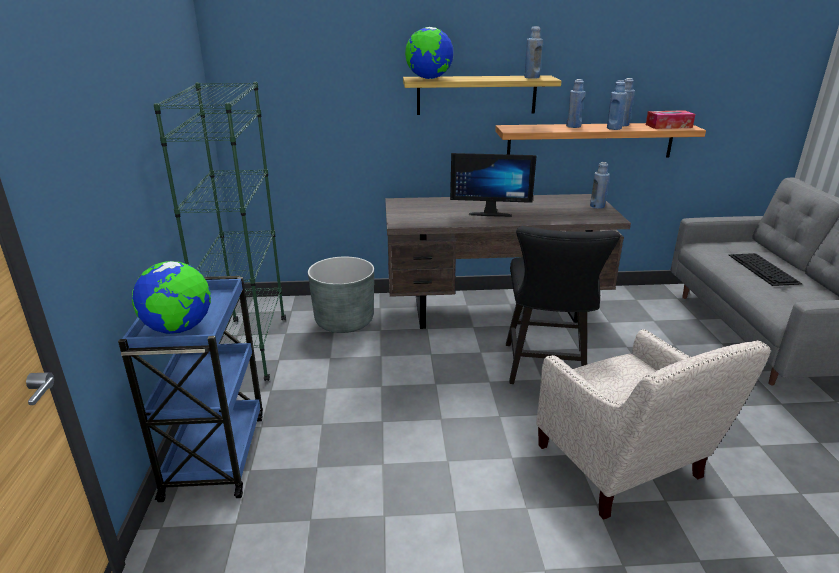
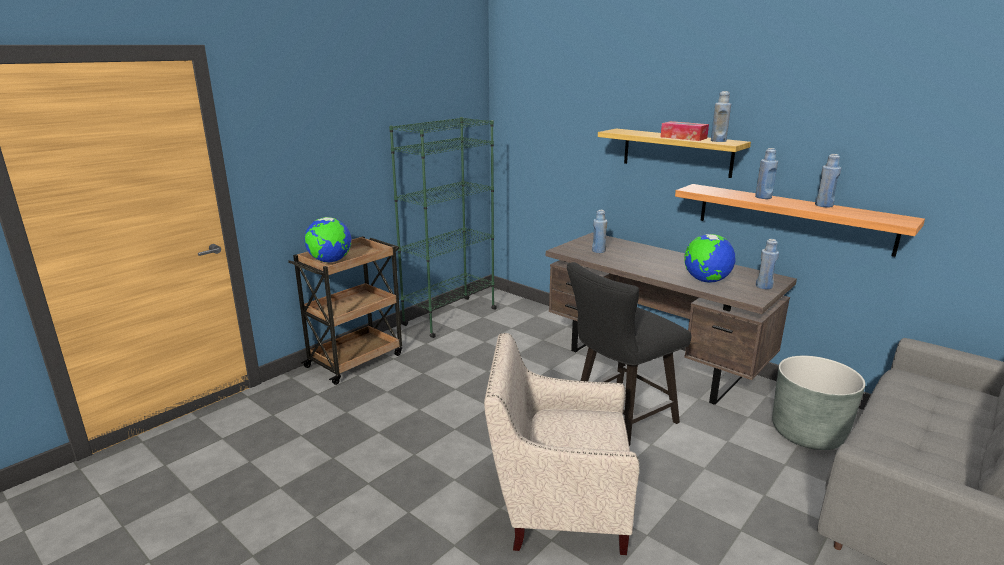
camera: 45 degrees right, 5 degrees down
(216, 453) = (356, 359): blue cart -> brown cart
(344, 321) = (528, 325): grey planter -> grey planter (807, 433)
(429, 79) = (625, 132): globe -> globe (706, 281)
(490, 213) = (647, 263): monitor -> none
(614, 128) = (801, 206): blue bottle -> blue bottle (598, 251)
(623, 469) = (557, 505): beige armchair -> beige armchair turned 75 degrees clockwise
(668, 126) = (879, 216): tissue box -> tissue box (683, 137)
(764, 269) = (937, 422): keyboard -> none

